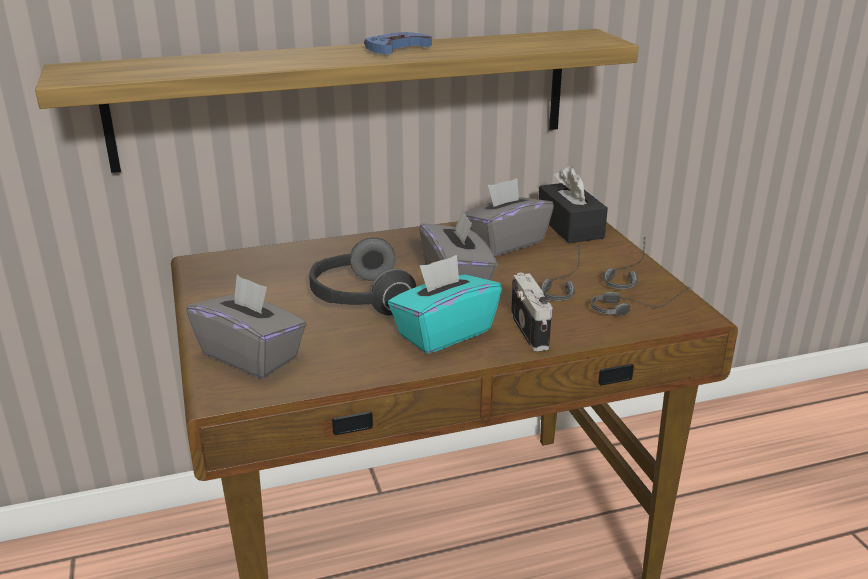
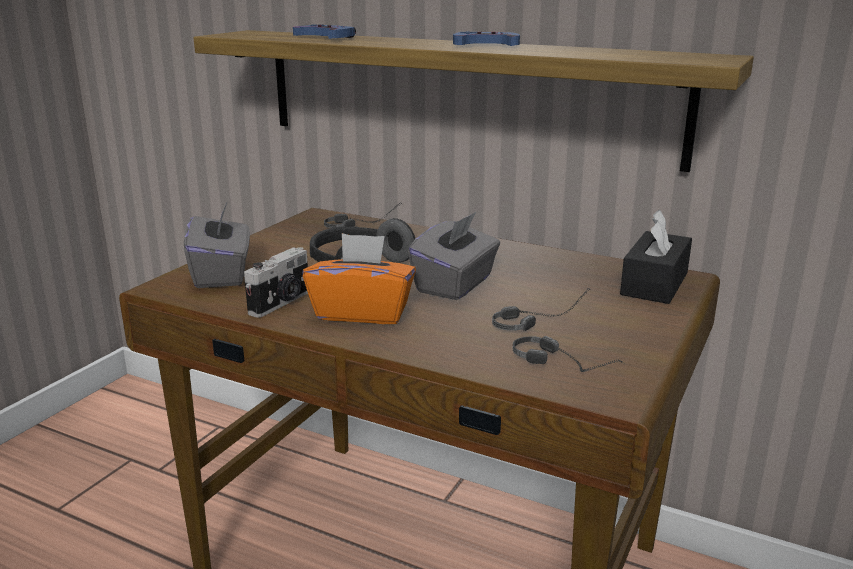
camera: 45 degrees right, 5 degrees down
(207, 63) = (326, 37): none -> blue game controller
(443, 333) = (362, 312): turquoise tissue box -> orange tissue box
(505, 243) = (559, 275): grey tissue box -> none
(532, 330) = (431, 340): camera -> camera (282, 303)
(623, 272) = (621, 336): headphones -> headphones (362, 224)

